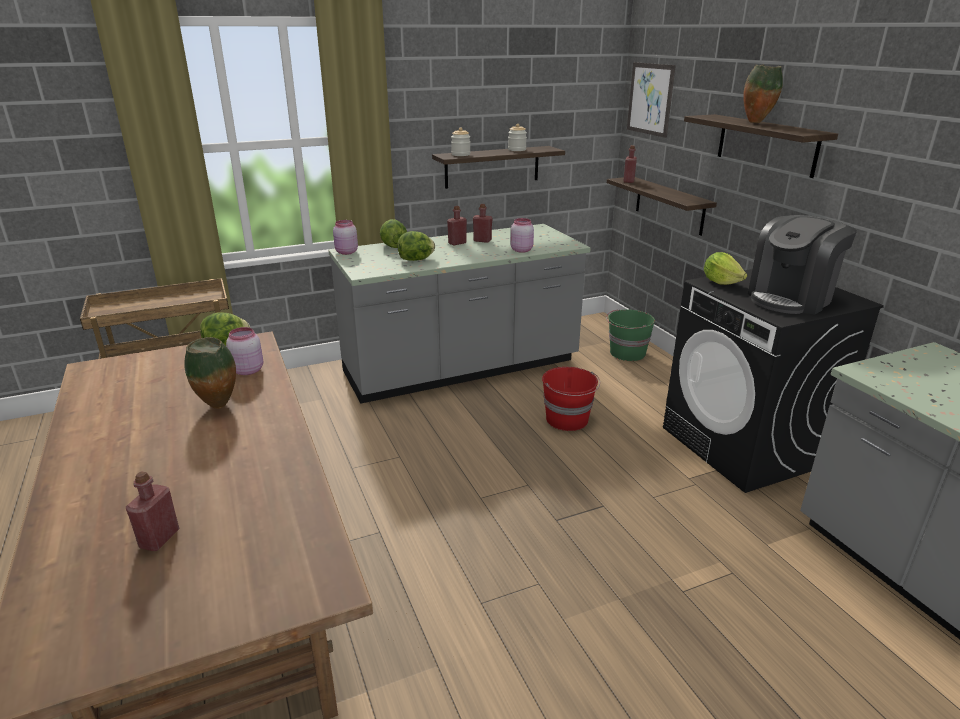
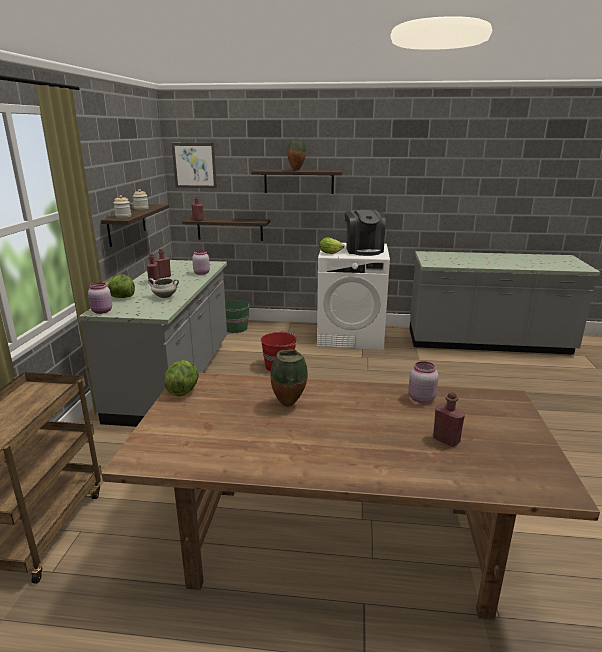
camera: 60 degrees left, 5 degrees down
(247, 370) = (239, 388): pink jar -> pink jar (420, 399)
(416, 260) = (164, 297): lettuce -> white cooking pot
(745, 445) = (351, 336): black washing machine -> white washing machine

